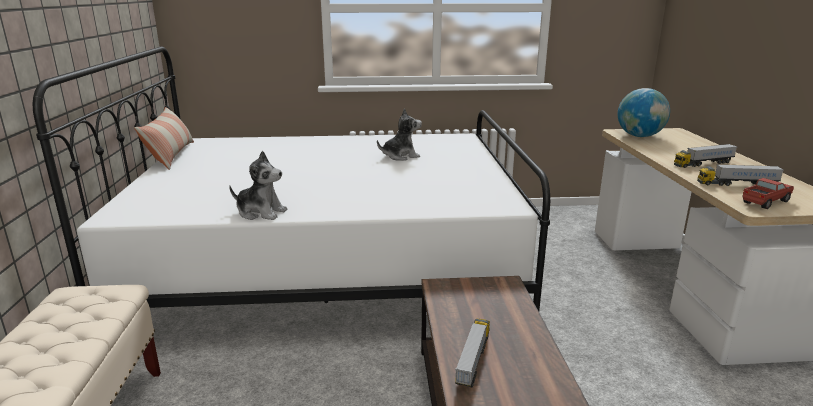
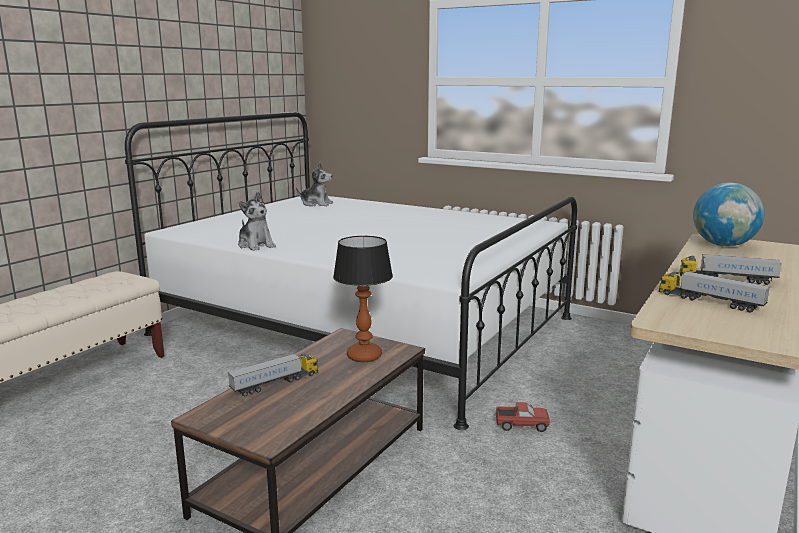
camera: 35 degrees right, 5 degrees down
(171, 155) = (276, 203): pillow -> none
(400, 156) = (445, 229): plush toy -> plush toy (316, 204)
(492, 301) = (364, 356): none -> table lamp
(765, 202) = (693, 320): toy truck -> toy truck (521, 426)

